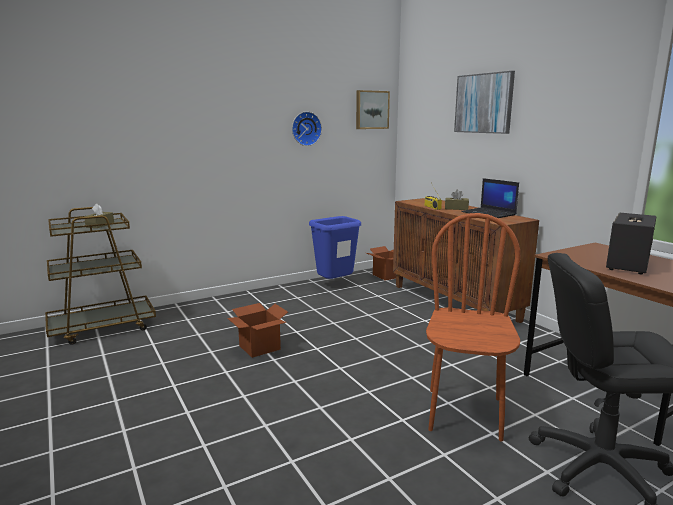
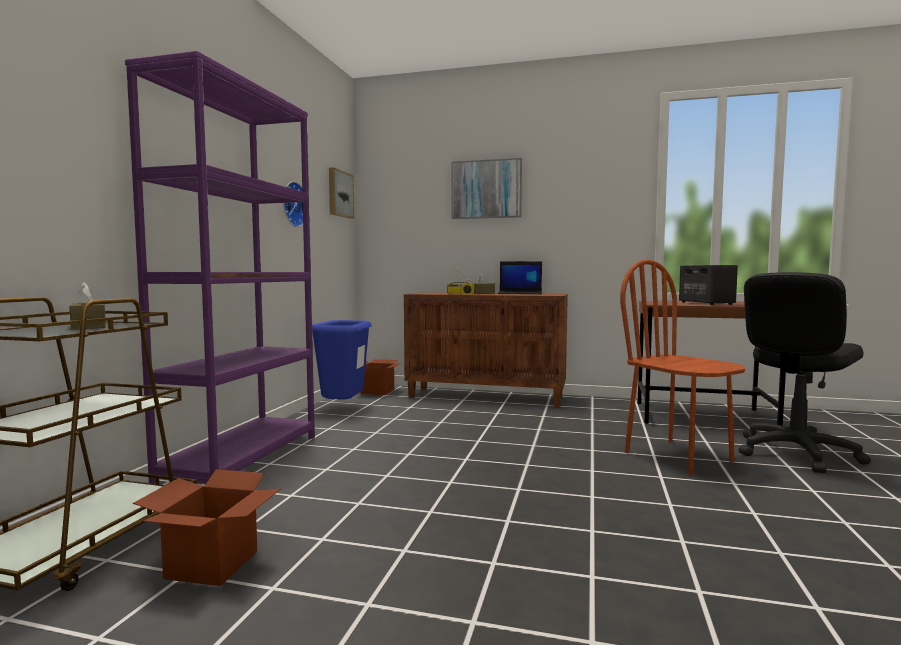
camera: 45 degrees left, 10 degrees down
(223, 304) = (243, 459): none -> purple bookcase
(259, 347) = (407, 478): cardboard box -> cardboard box (212, 564)

